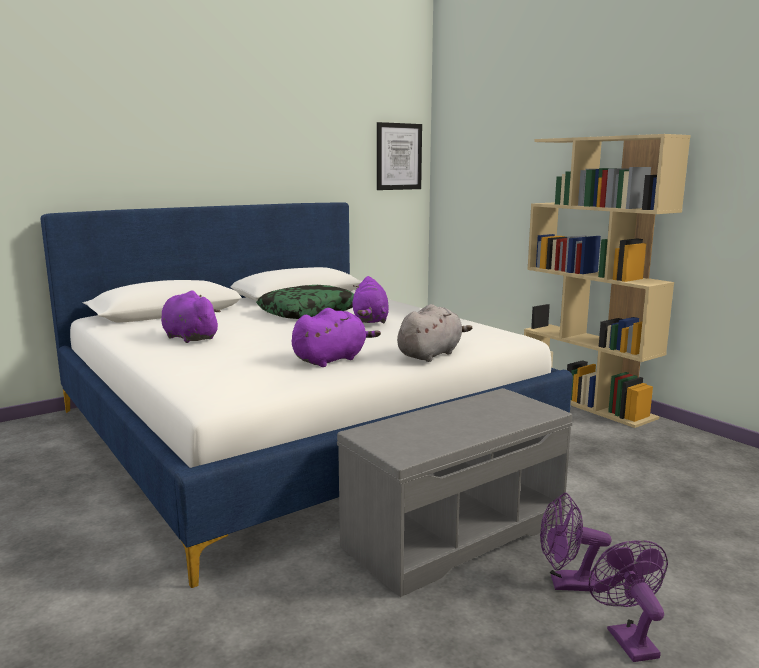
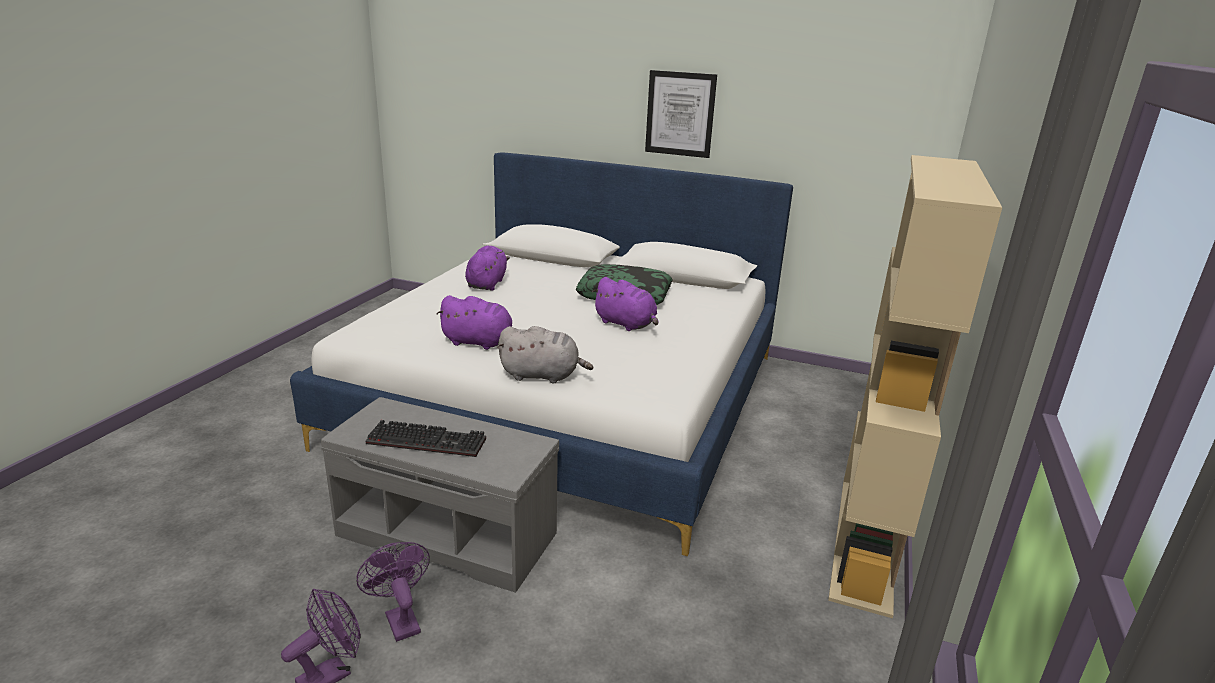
camera: 55 degrees right, 10 degrees up
(370, 321) = (626, 324): purple plush toy -> purple plush toy turned 105 degrees counterclockwise
(398, 156) = (899, 135): picture -> picture (680, 114)
(460, 425) = (429, 440): none -> keyboard

